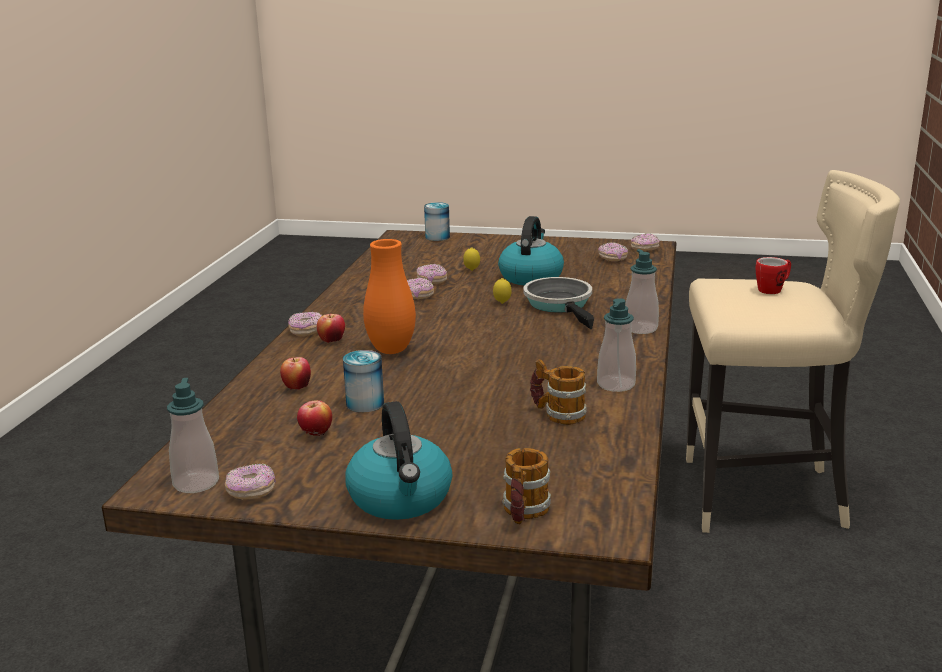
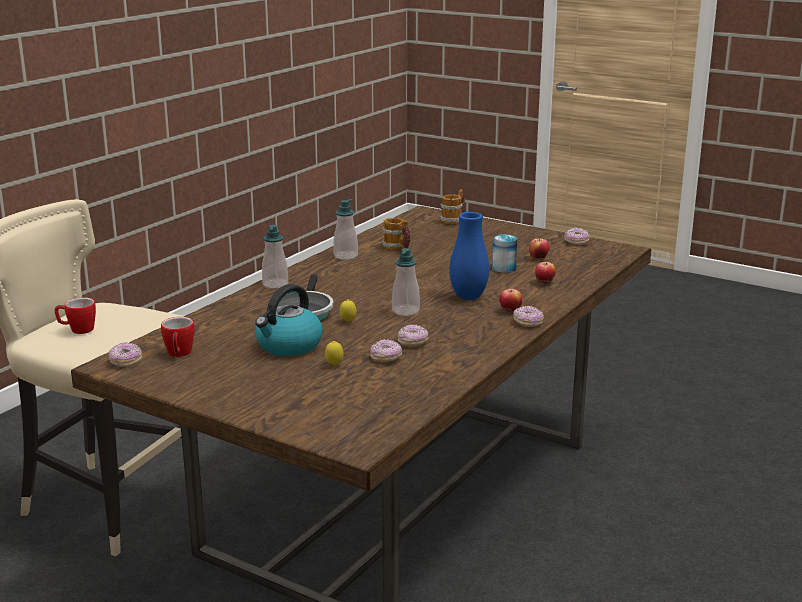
camera: 160 degrees left, 0 degrees up
(196, 483) = (604, 248): soap dispenser -> soap dispenser (405, 311)
(391, 350) = (468, 297): orange vase -> blue vase
(401, 498) = (505, 231): kettle -> none
(437, 237) = (317, 433): can -> none
(613, 258) = (179, 354): donut -> mug

